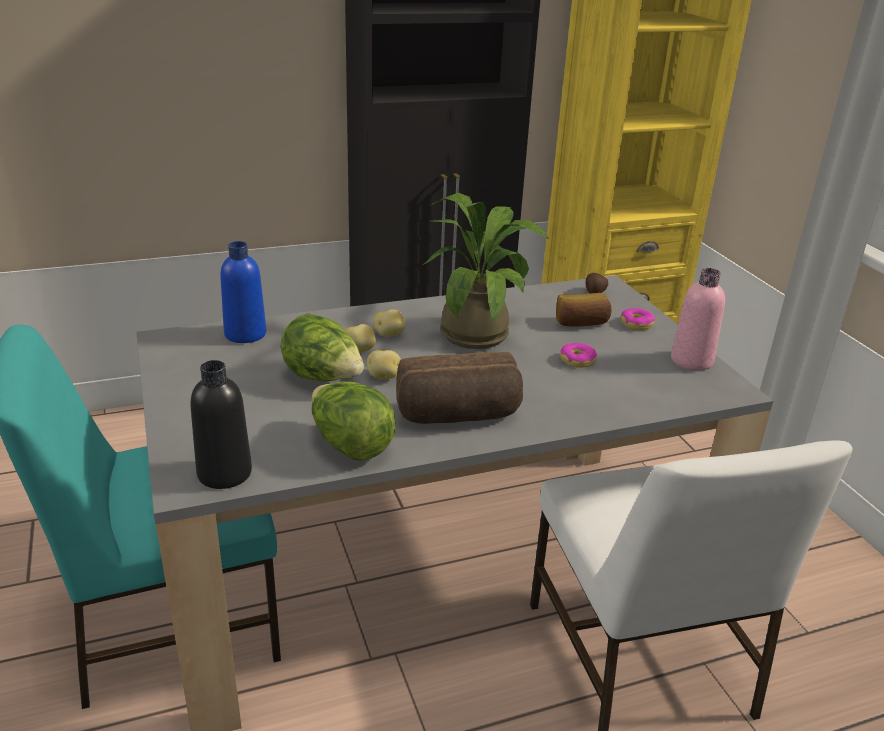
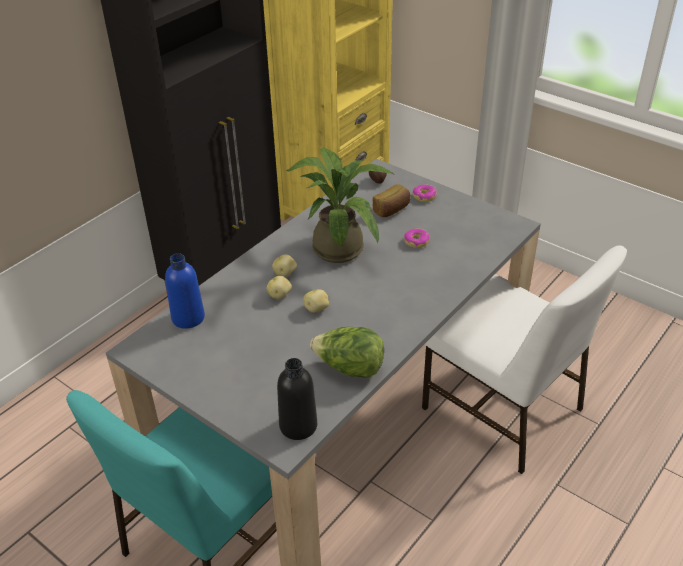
camera: 30 degrees left, 10 degrees up
(323, 378) = (281, 328): lettuce -> none
(458, 416) = (389, 316): bread -> none
(691, 360) = (477, 212): pink bottle -> none

